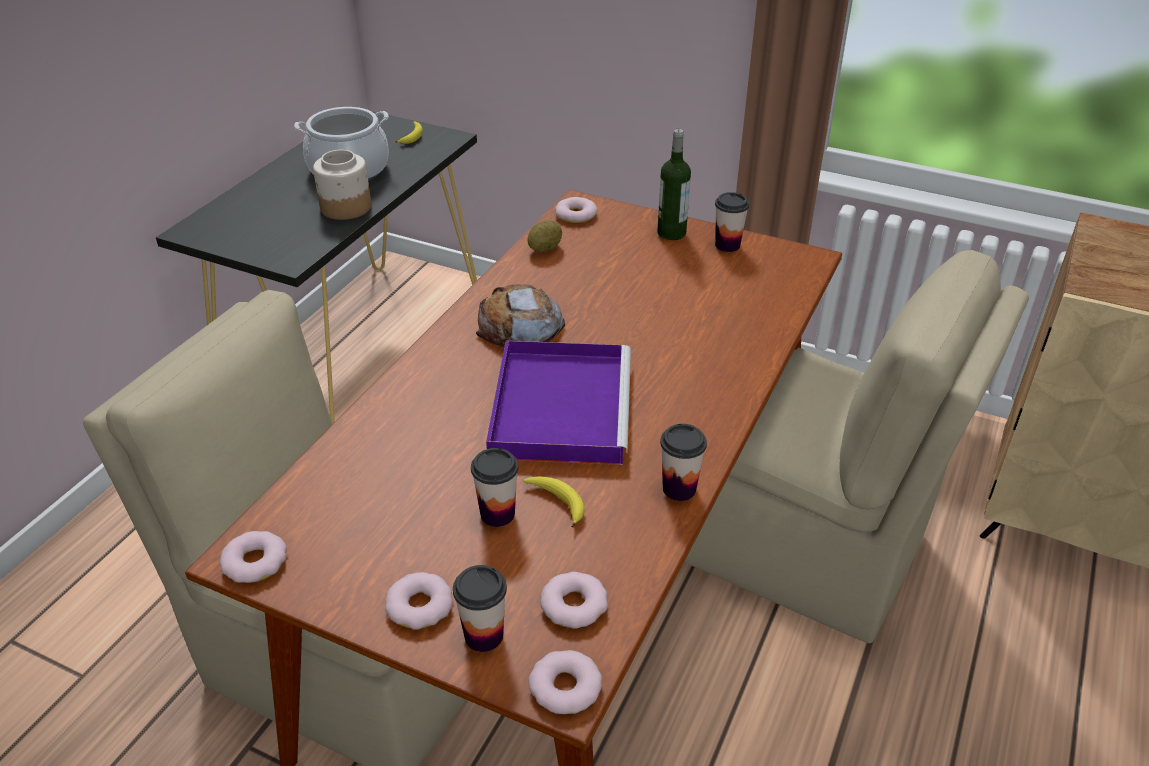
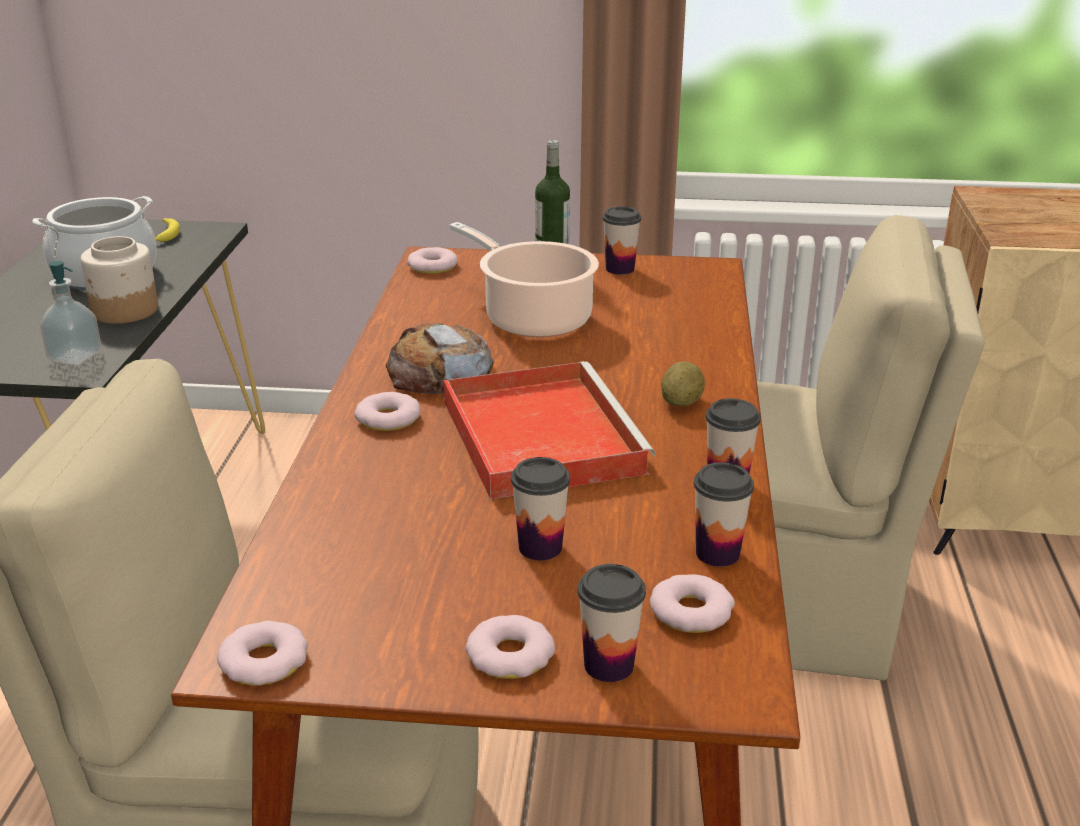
camera: 20 degrees left, 10 degrees down
(291, 245) = (75, 357): none -> soap dispenser
(545, 249) = (419, 301): potato -> potato (681, 403)
(557, 502) = (602, 522): banana -> none
(559, 405) = (539, 434): purple tray -> red tray
(565, 687) = (738, 690): donut -> donut (388, 418)
(624, 284) = (533, 318): none -> cooking pot
(628, 556) = (717, 553): none -> cup

